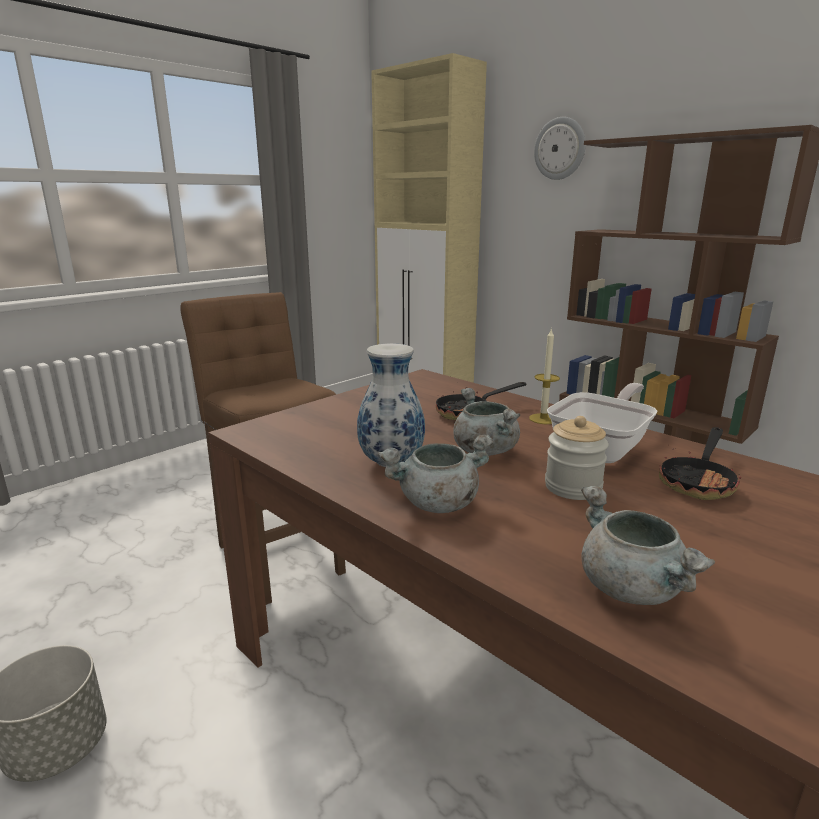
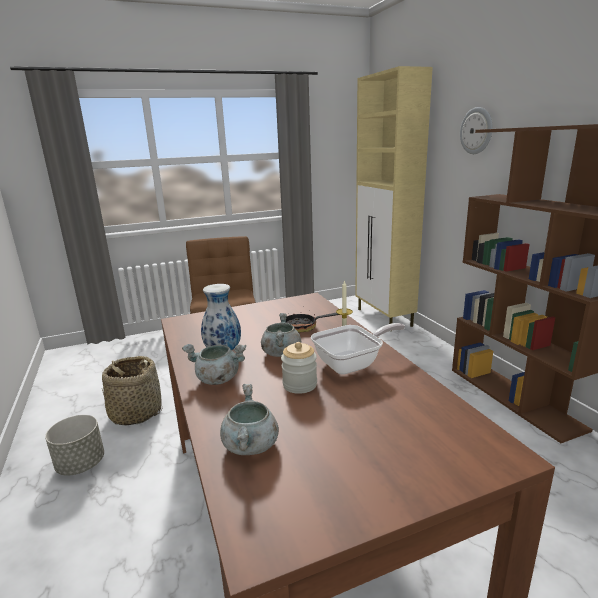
camera: 25 degrees right, 0 degrees up
(117, 623) = (136, 413): none -> basket
(699, 482) = (382, 397): frying pan -> none

